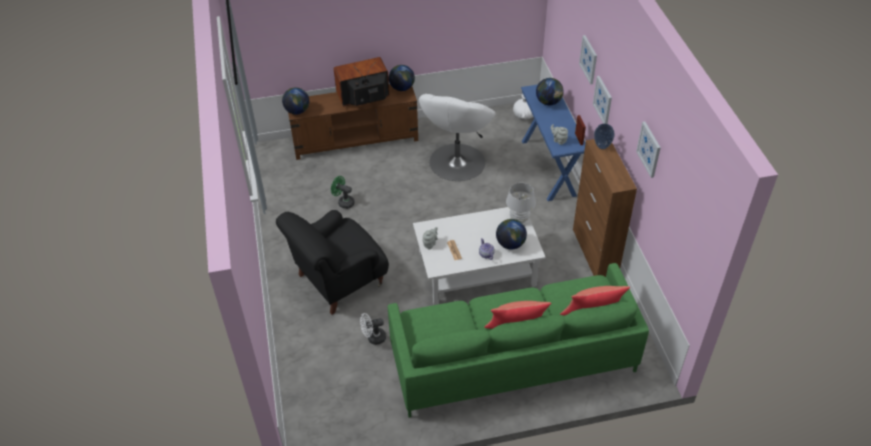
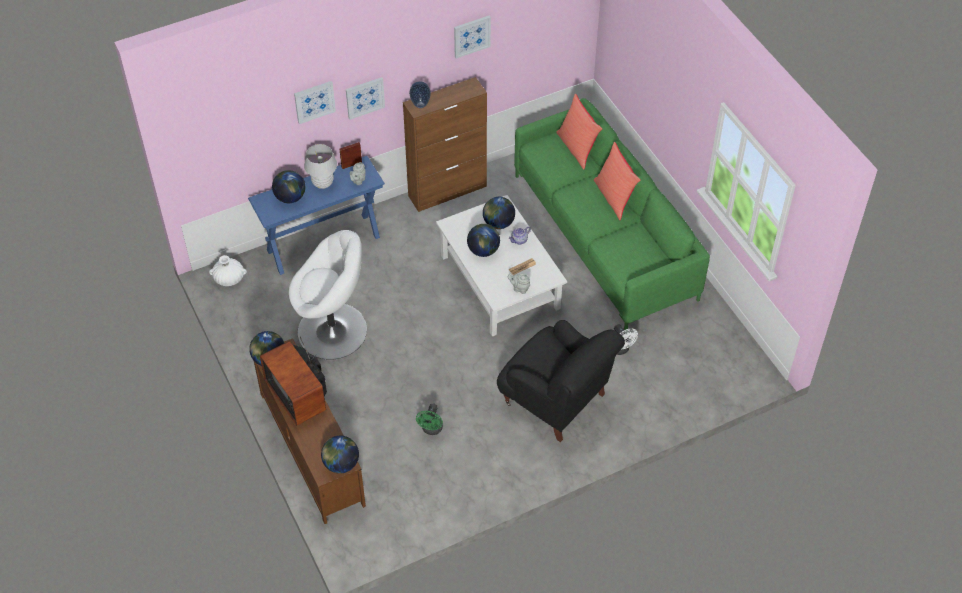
camera: 105 degrees left, 5 degrees up
(481, 228) = (483, 250): none -> globe
(519, 219) = (459, 221): white table lamp -> white table lamp (323, 184)

